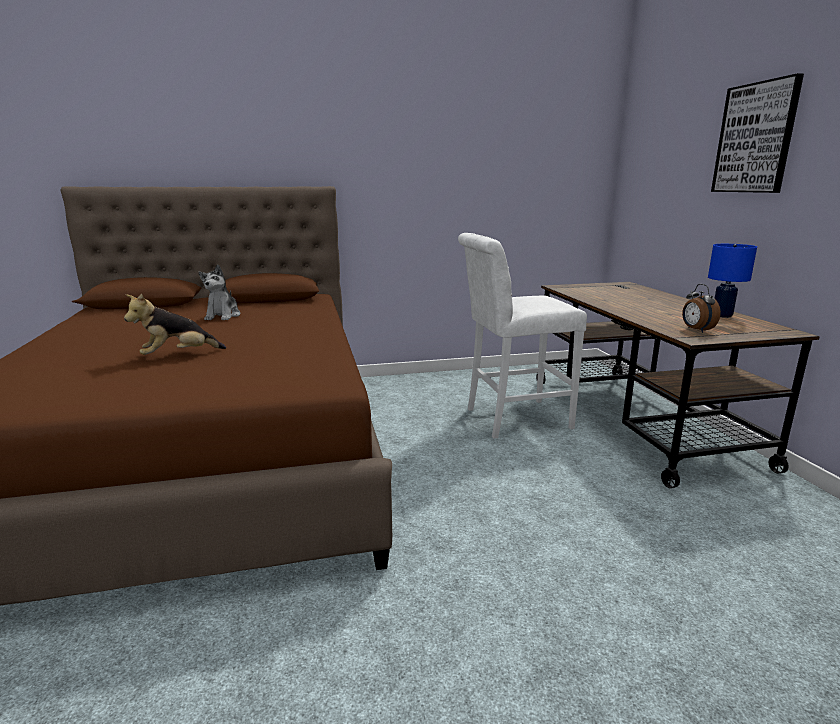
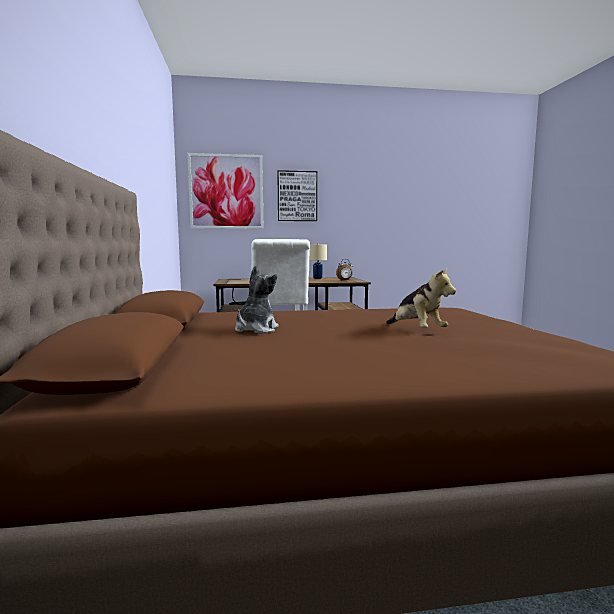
camera: 85 degrees left, 10 degrees down
(223, 316) = (255, 330): plush toy -> plush toy turned 75 degrees counterclockwise
(662, 142) = (226, 192): none -> picture
(723, 316) = (318, 278): blue table lamp -> beige table lamp

